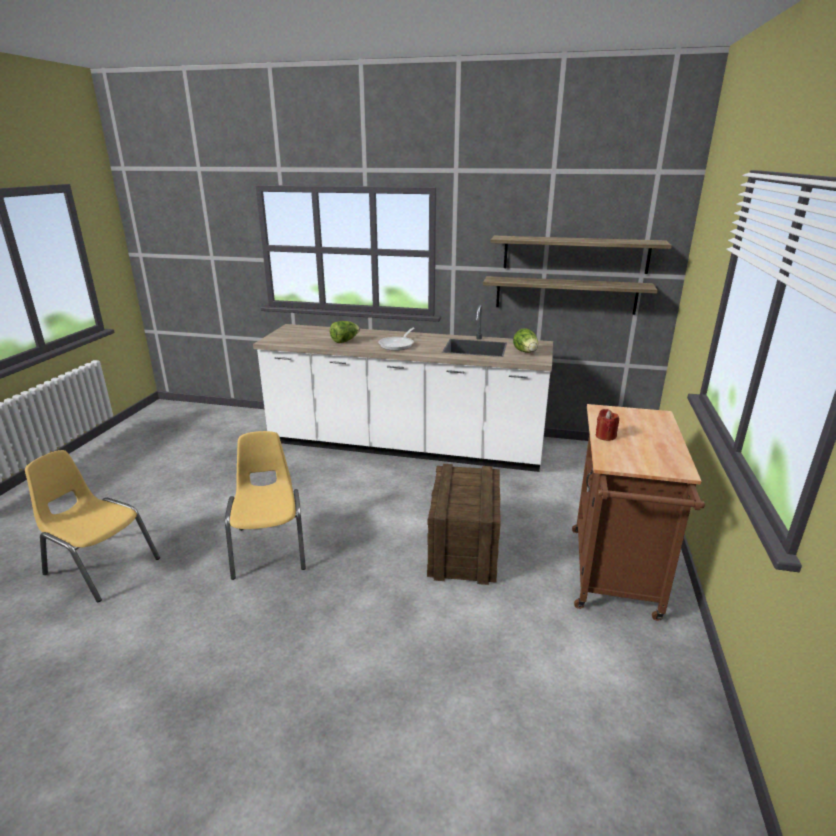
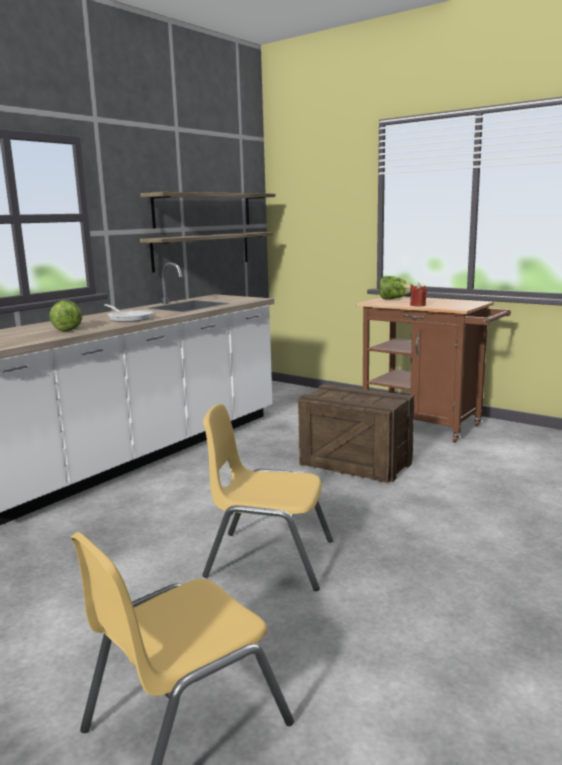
camera: 65 degrees left, 10 degrees down
(526, 352) = (230, 299): lettuce -> lettuce (394, 299)

